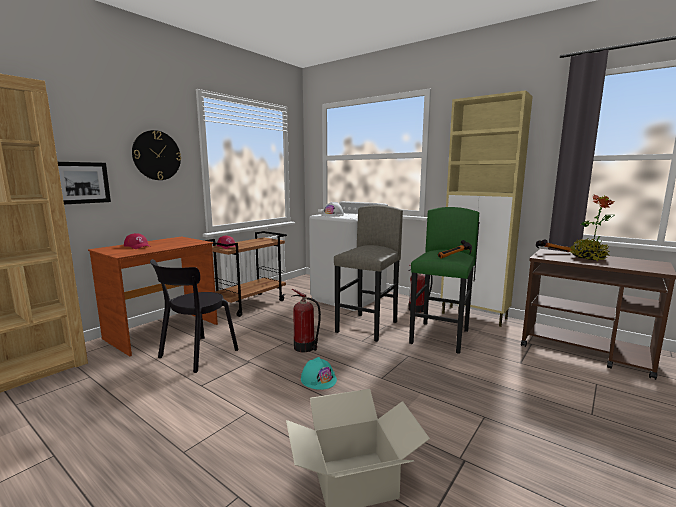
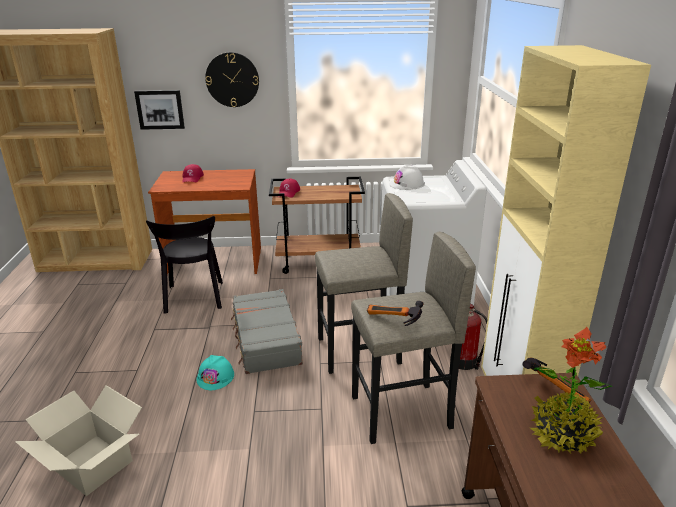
camera: 50 degrees right, 15 degrees up
(196, 355) = (194, 299): black chair -> black chair turned 90 degrees counterclockwise
(305, 347) = (265, 340): fire extinguisher -> grey suitcase
(440, 337) = (401, 413): green stool -> grey stool

